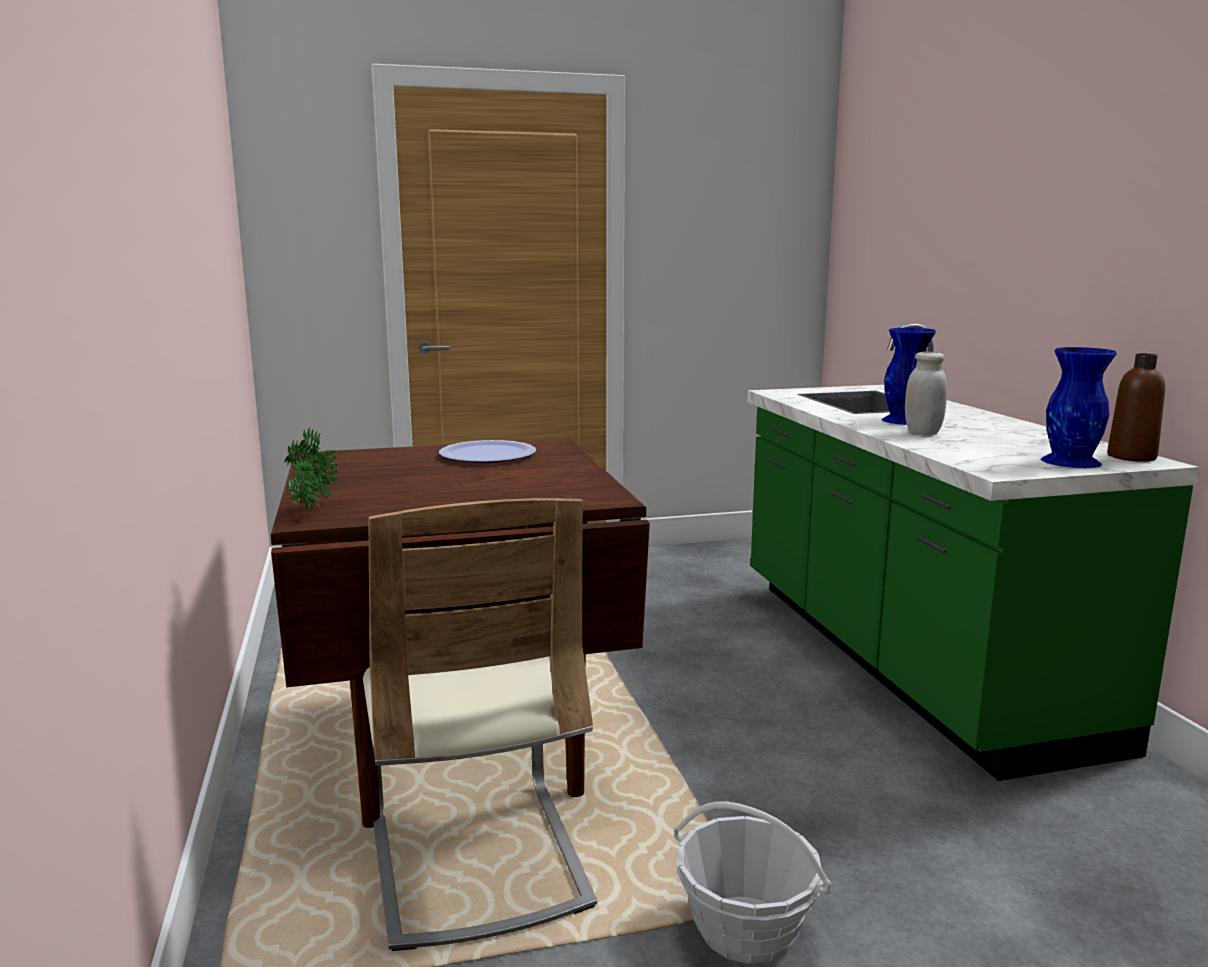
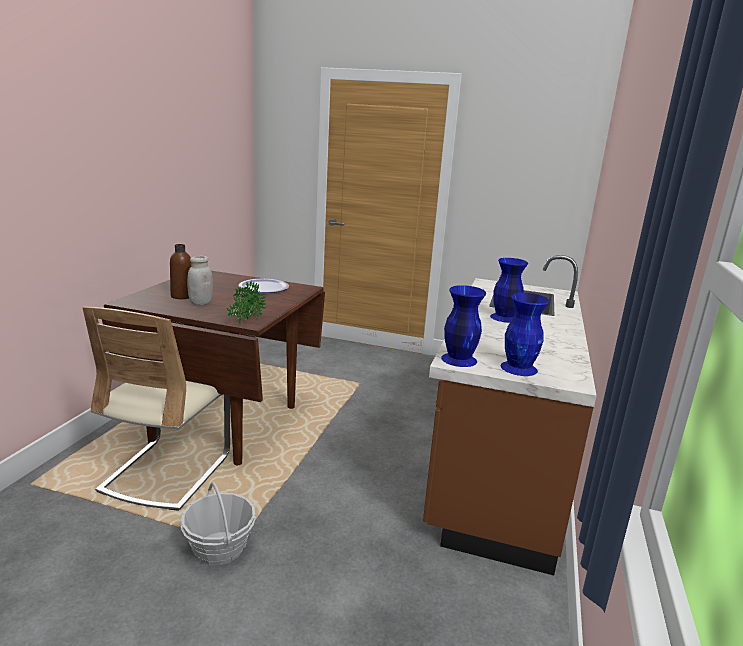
camera: 30 degrees right, 5 degrees up
(310, 513) = (134, 299): potted plant -> potted plant (245, 321)
(905, 658) = (496, 465): green counter -> brown counter
(922, 432) = (489, 327): white jar -> white jar (200, 303)
(996, 468) = (458, 359): none -> blue vase
(1131, 457) = (570, 376): brown bottle -> brown bottle (182, 296)

